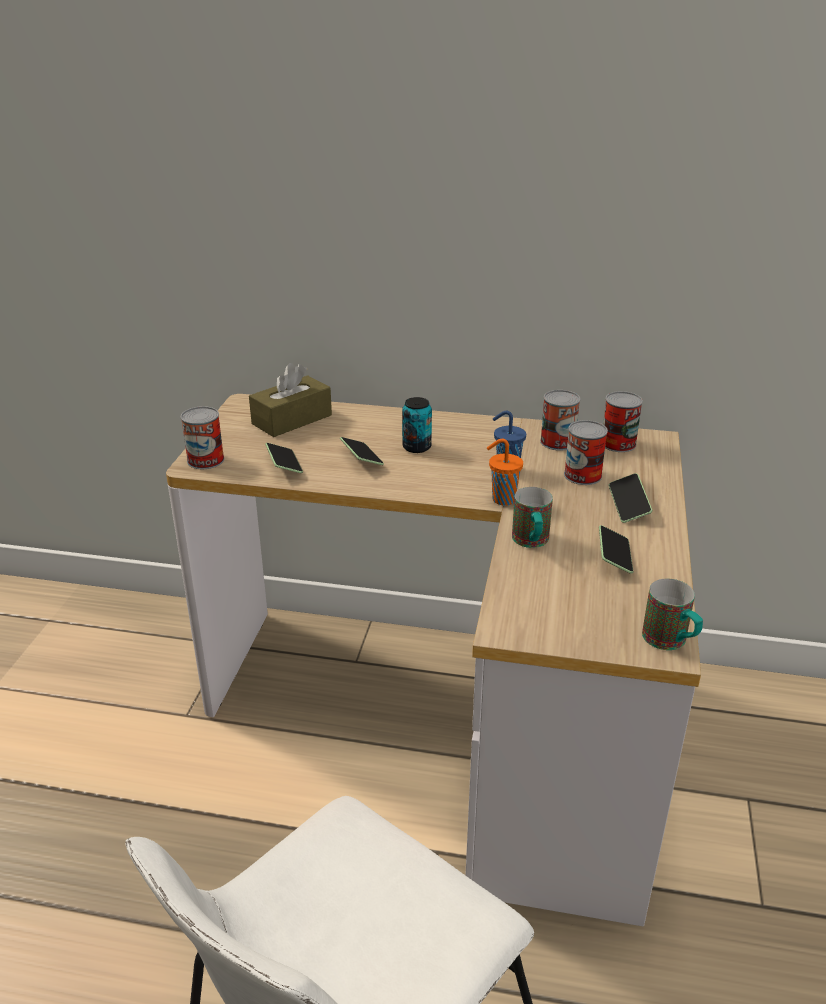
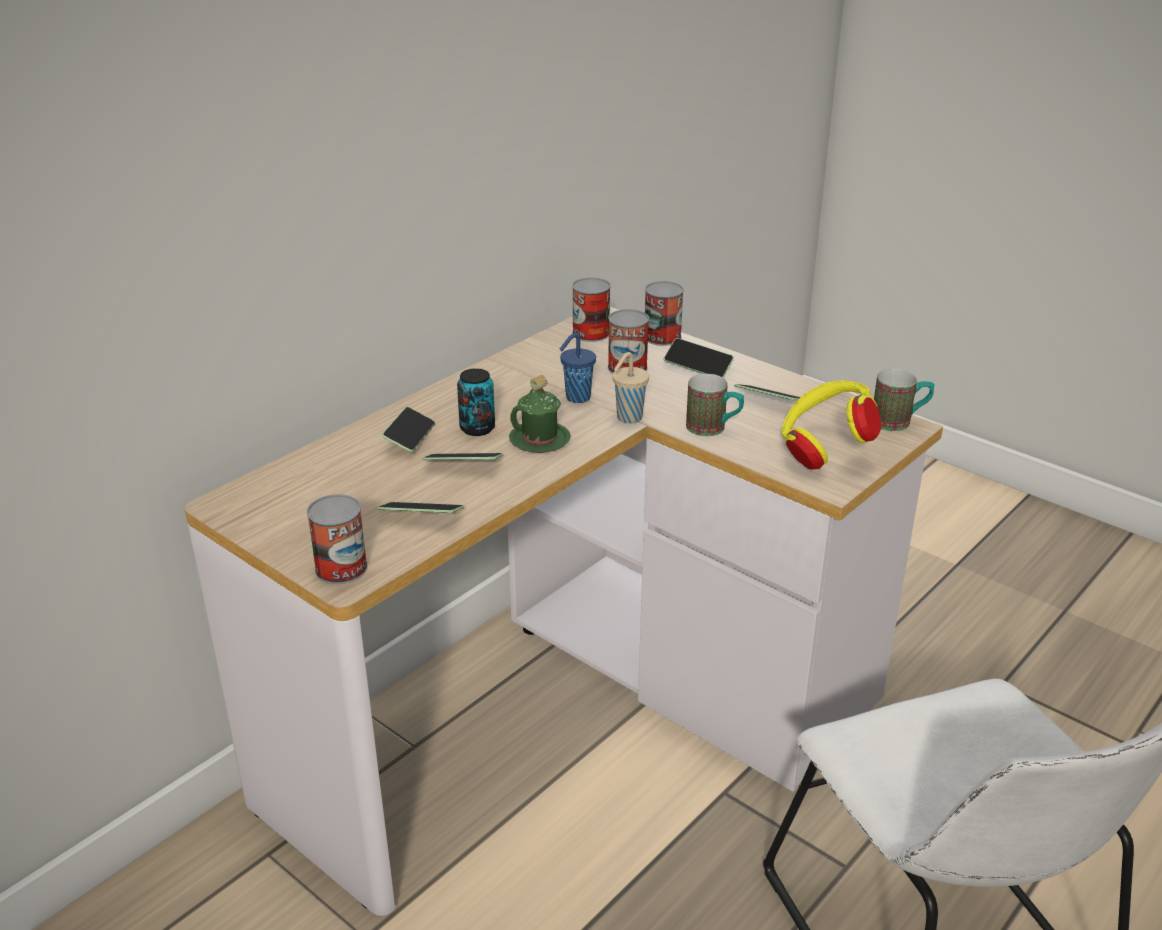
camera: 60 degrees left, 0 degrees up
(292, 419) = (315, 483): brown tissue box -> none
(377, 429) = (410, 438): none -> phone
(427, 474) = (539, 440): none -> green mug
(502, 499) = (628, 418): orange cup -> beige cup
(557, 442) = (555, 357): can -> can (662, 337)
(560, 609) = (823, 451): none -> yellow headphones

